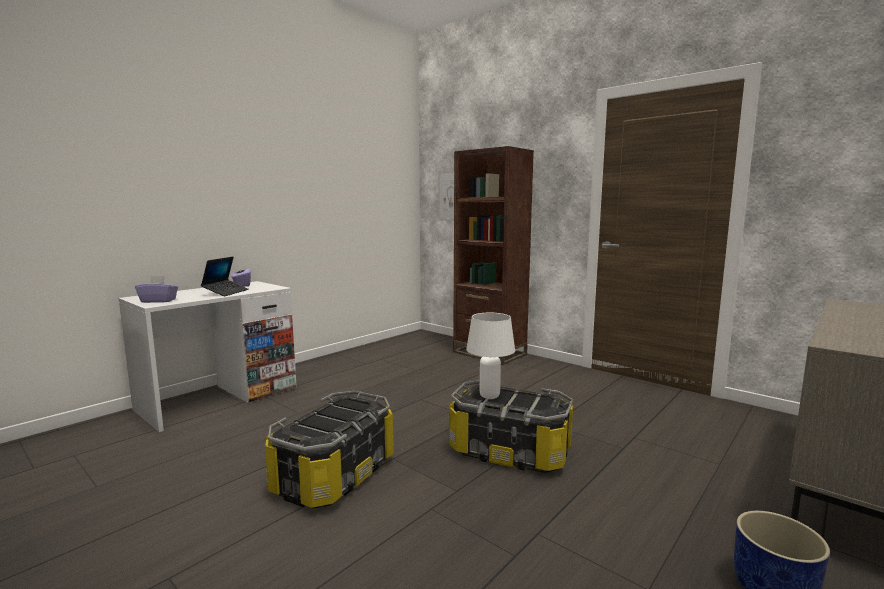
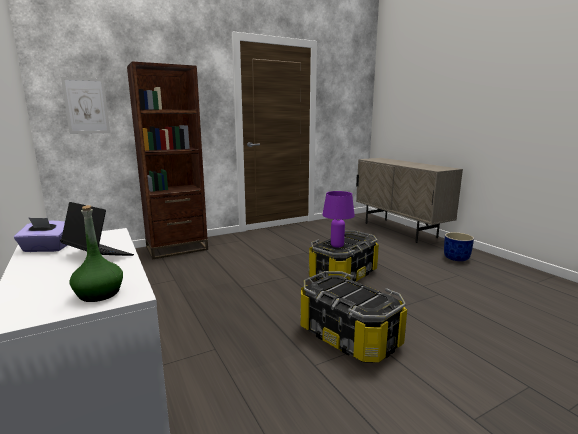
camera: 70 degrees left, 5 degrees up
(158, 301) = (99, 294): purple tissue box -> green bottle
(489, 396) = (337, 246): white table lamp -> purple table lamp

